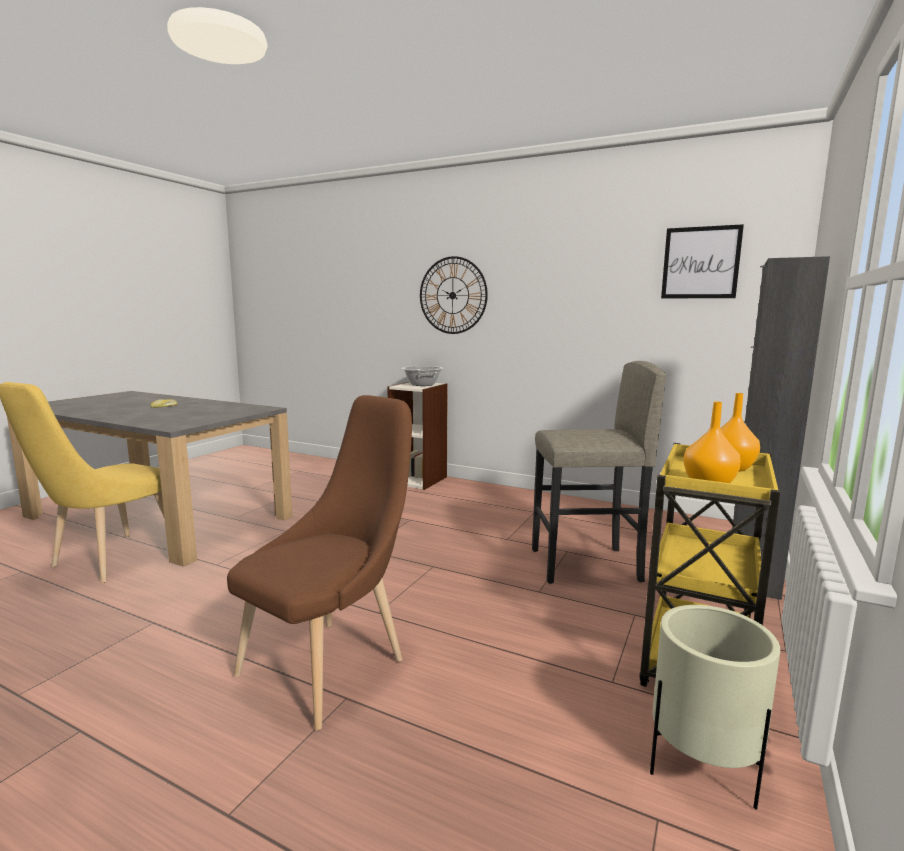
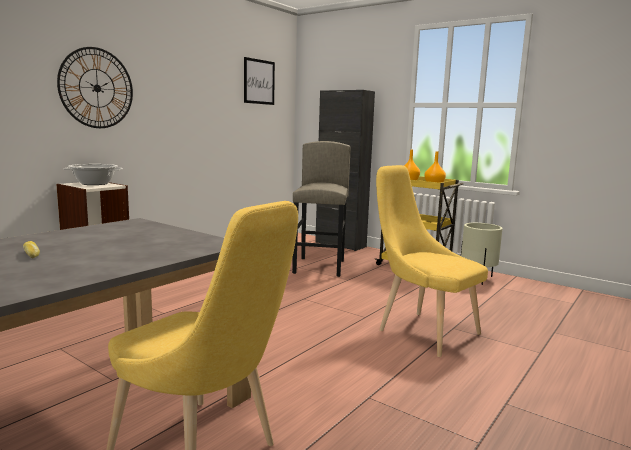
camera: 80 degrees left, 0 degrees up
(331, 663) = (422, 331): brown chair -> yellow chair

